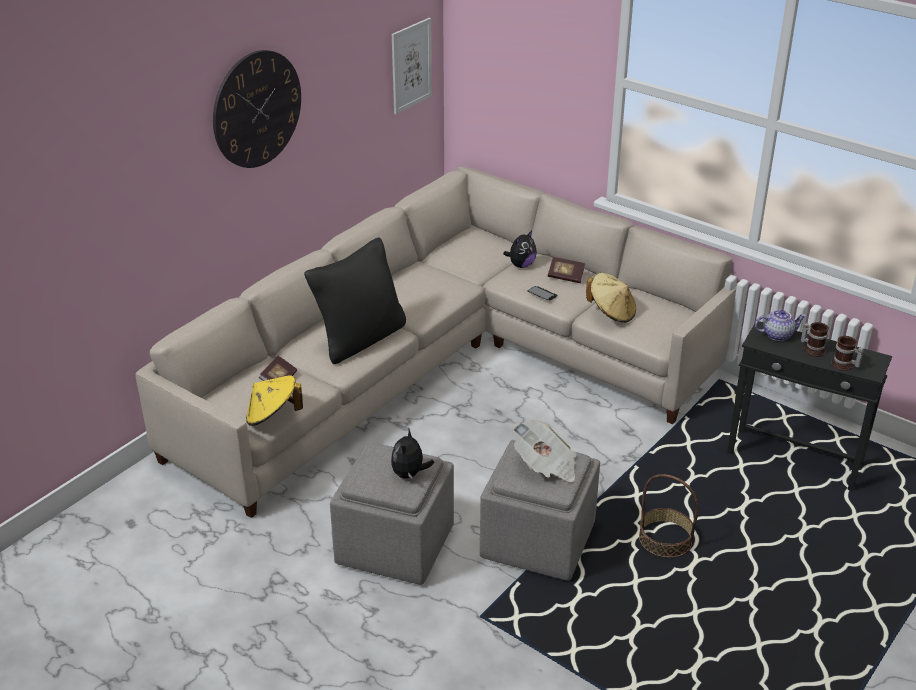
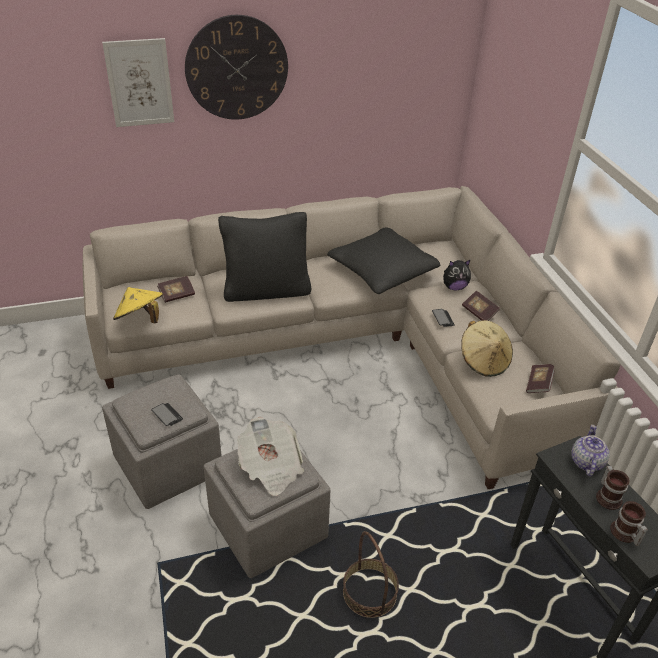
camera: 35 degrees right, 5 degrees up
(409, 474) = (167, 415): plush toy -> phone
(411, 66) = (430, 79): picture -> picture (139, 83)
(444, 278) = (382, 272): none -> black pillow
(668, 310) = (539, 384): none -> book
(777, 335) = (586, 462): teapot -> teapot turned 105 degrees counterclockwise

